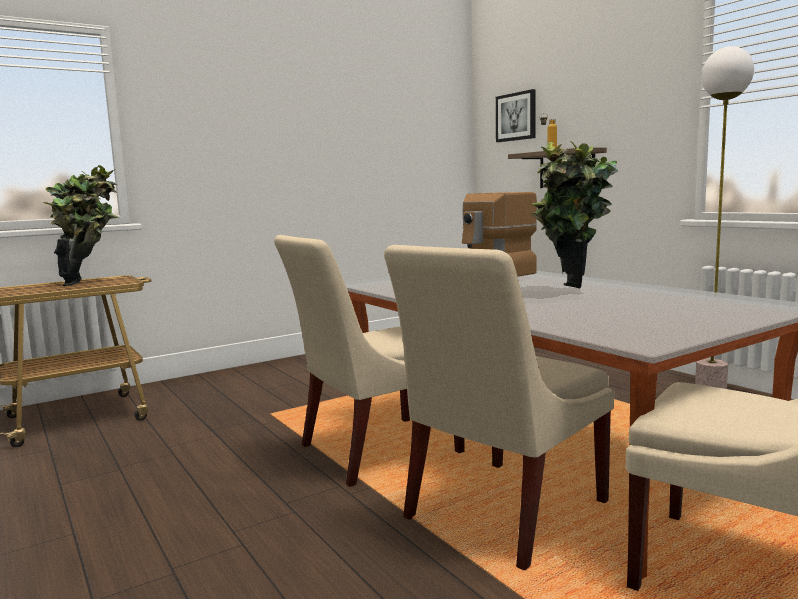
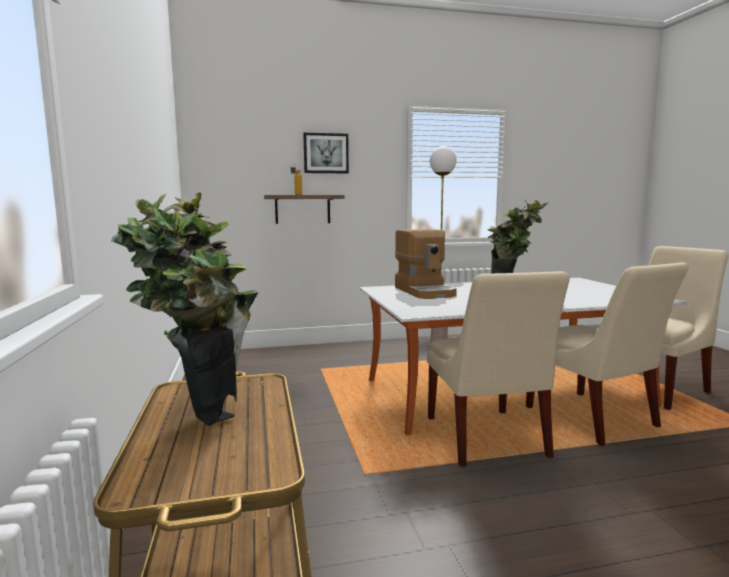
camera: 70 degrees left, 0 degrees up
(516, 116) = (243, 161): picture -> picture (326, 153)

